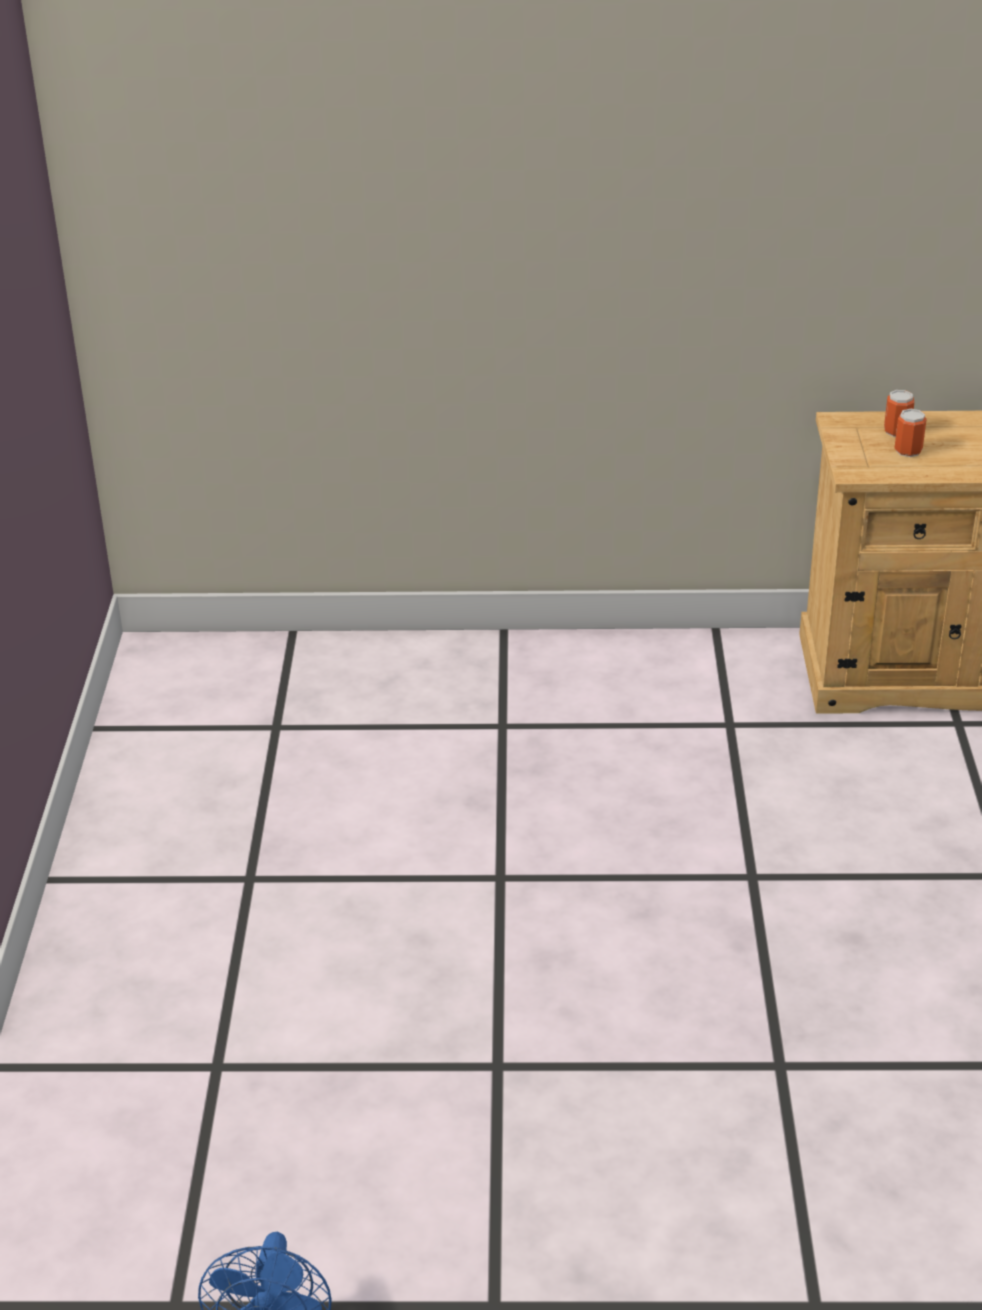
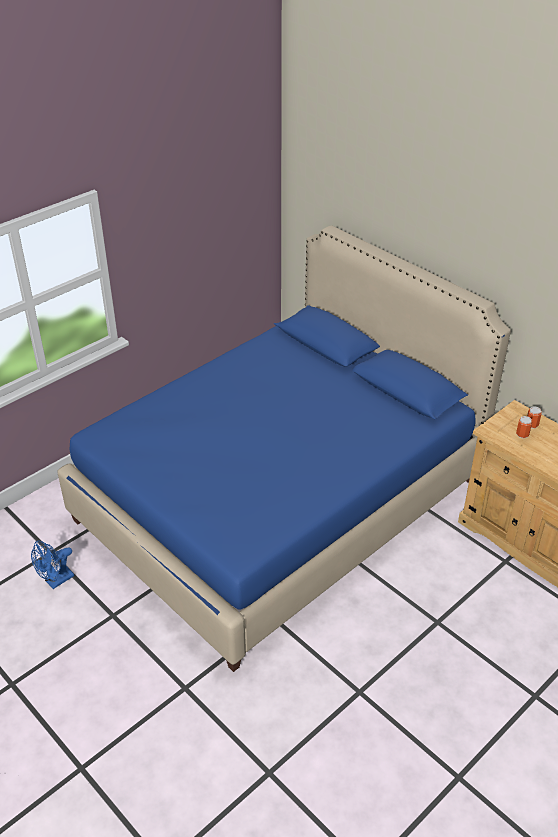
camera: 45 degrees right, 5 degrees up
(495, 873) = (279, 500): none -> blue bed

